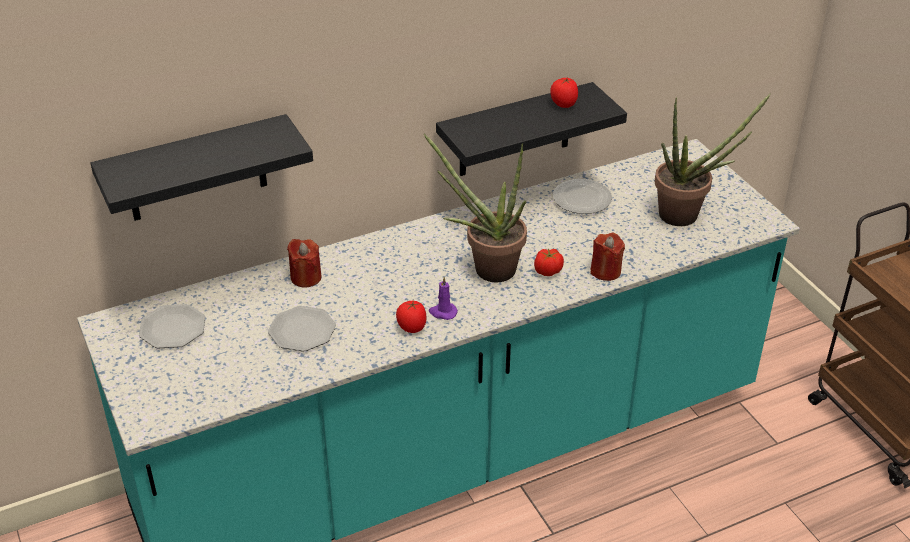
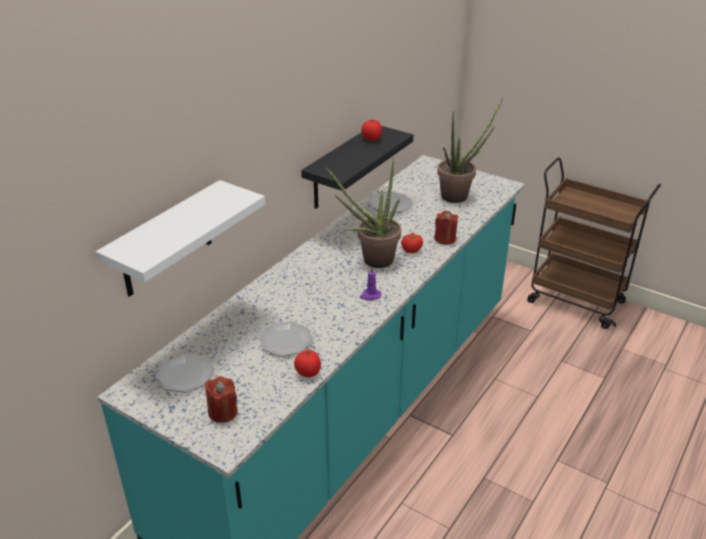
camera: 30 degrees left, 5 degrees down
(196, 169) = (166, 240): black shelf -> white shelf
(306, 277) = (255, 307): red candle -> red candle (223, 412)
(411, 328) = (359, 312): tomato -> tomato (308, 373)

